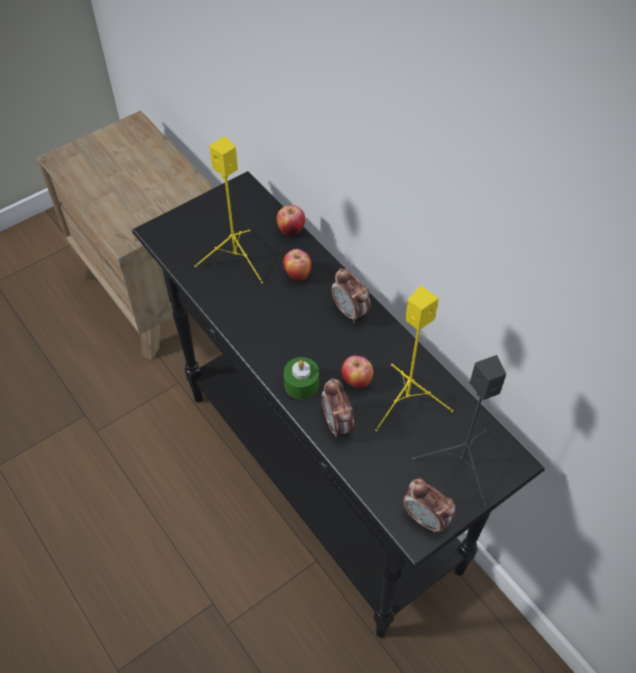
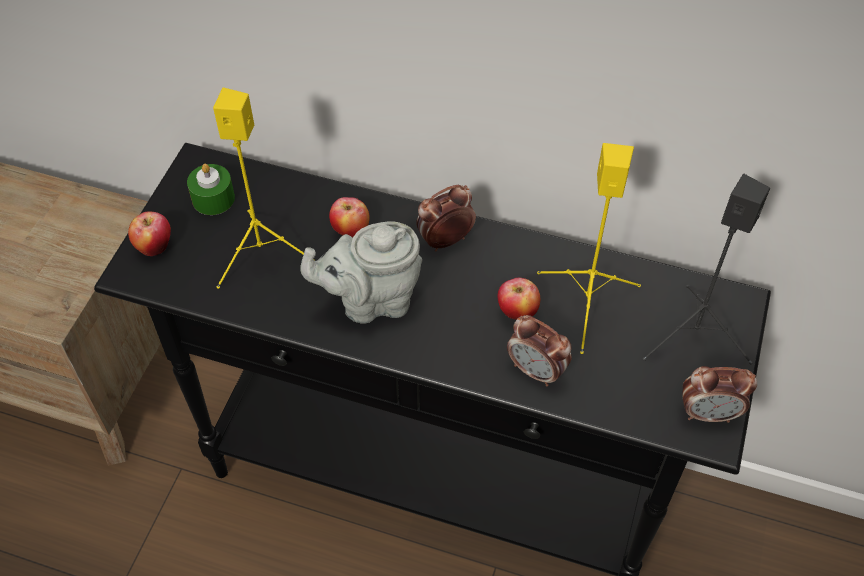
camera: 35 degrees left, 0 degrees up
(274, 323) = (371, 300): none -> grey teapot
(291, 230) = (299, 185): apple -> apple (154, 246)
(301, 384) = (460, 351): green candle -> green candle (213, 198)
(350, 312) = (445, 240): alarm clock -> alarm clock turned 135 degrees clockwise

